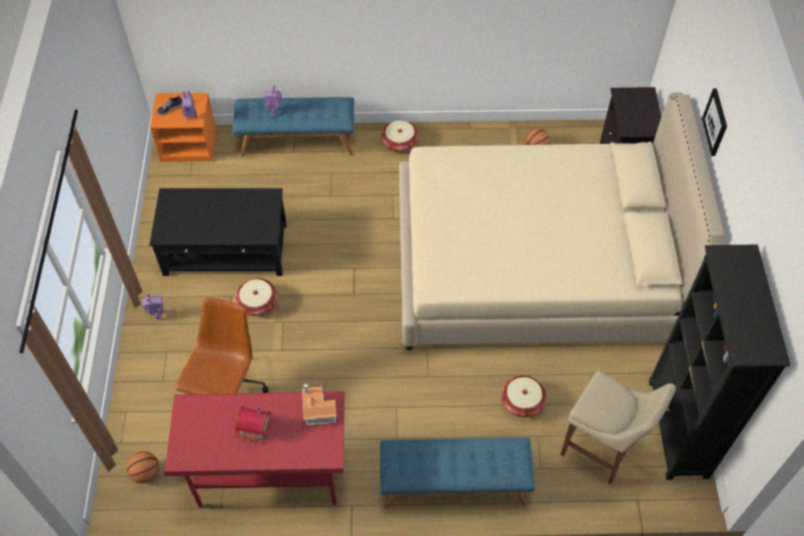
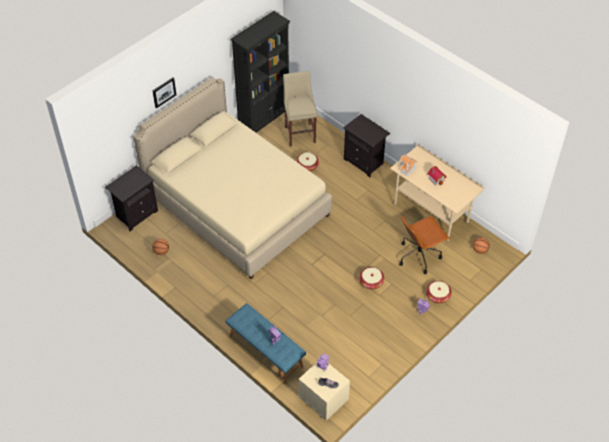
camera: 135 degrees left, 5 degrees down
(189, 144) = (323, 398): orange nightstand -> beige nightstand
(226, 249) = (360, 320): black coffee table -> none
(269, 476) = (431, 214): red desk -> beige desk
(400, 143) = (218, 307): basket -> basket (437, 296)
(454, 485) = (364, 162): blue bench -> black nightstand

